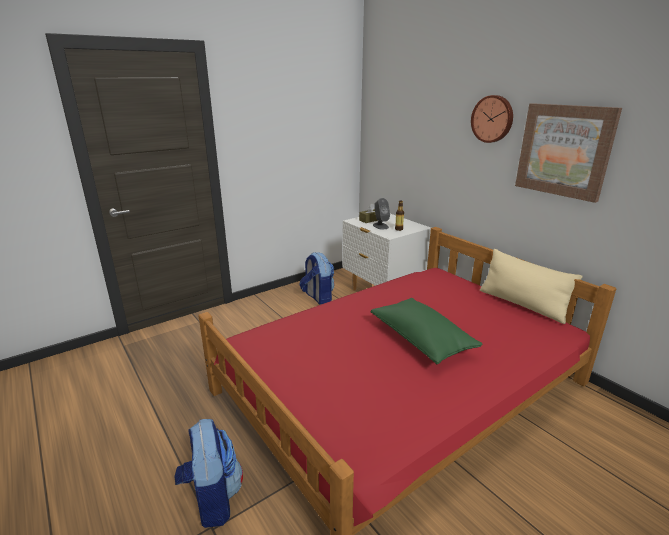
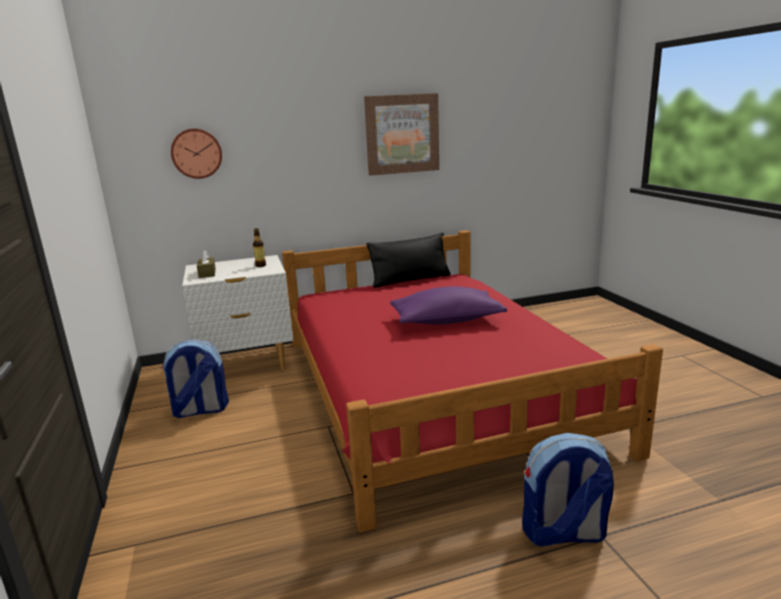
camera: 70 degrees left, 5 degrees down
(380, 226) = (237, 271): grey speaker -> none
(421, 340) = (446, 321): green pillow -> purple pillow
(492, 119) = (325, 116): wall clock -> wall clock (196, 153)
(522, 304) = (410, 280): beige pillow -> black pillow

